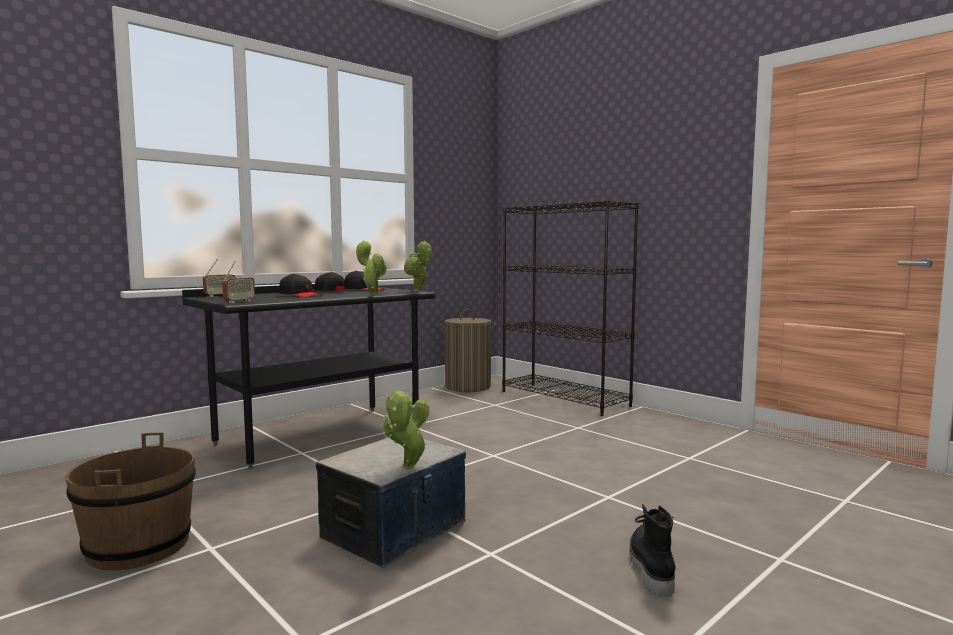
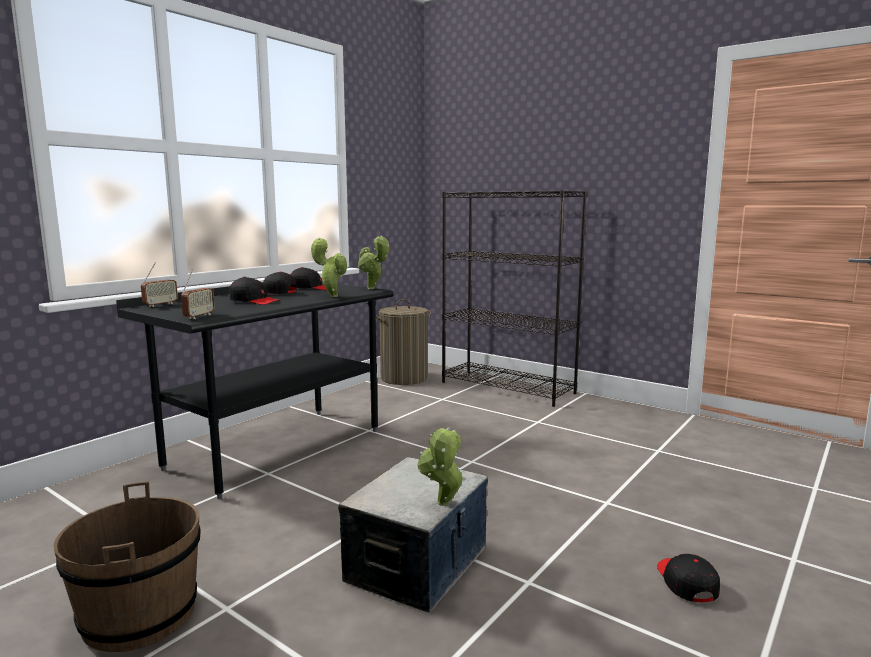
camera: 10 degrees left, 5 degrees up
(650, 568) = (686, 583): black boot -> black cap

